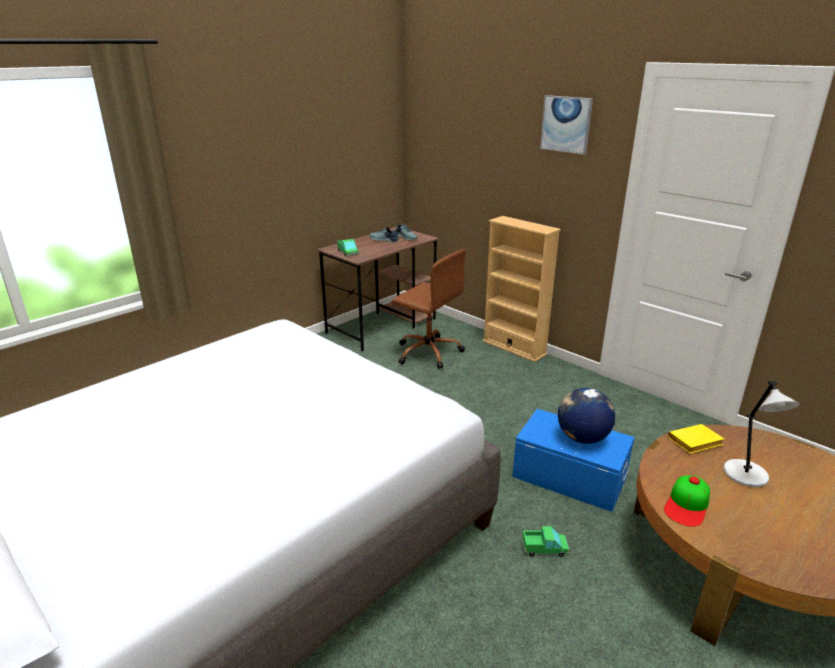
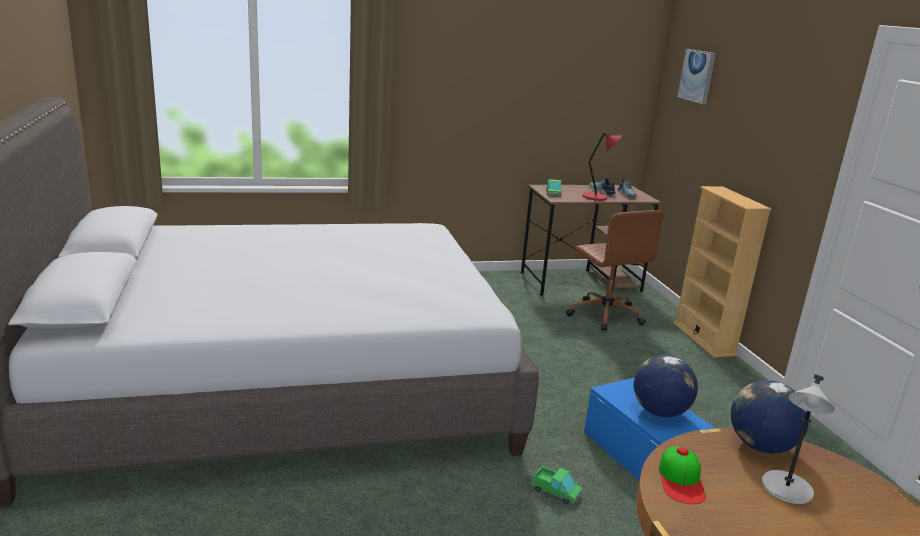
camera: 30 degrees right, 5 degrees down
(387, 247) = (596, 197): none -> red table lamp
(566, 124) = (795, 90): picture -> picture (697, 76)
(687, 505) = (681, 480): cap -> cap turned 60 degrees counterclockwise
(694, 443) = (760, 446): yellow book -> globe

